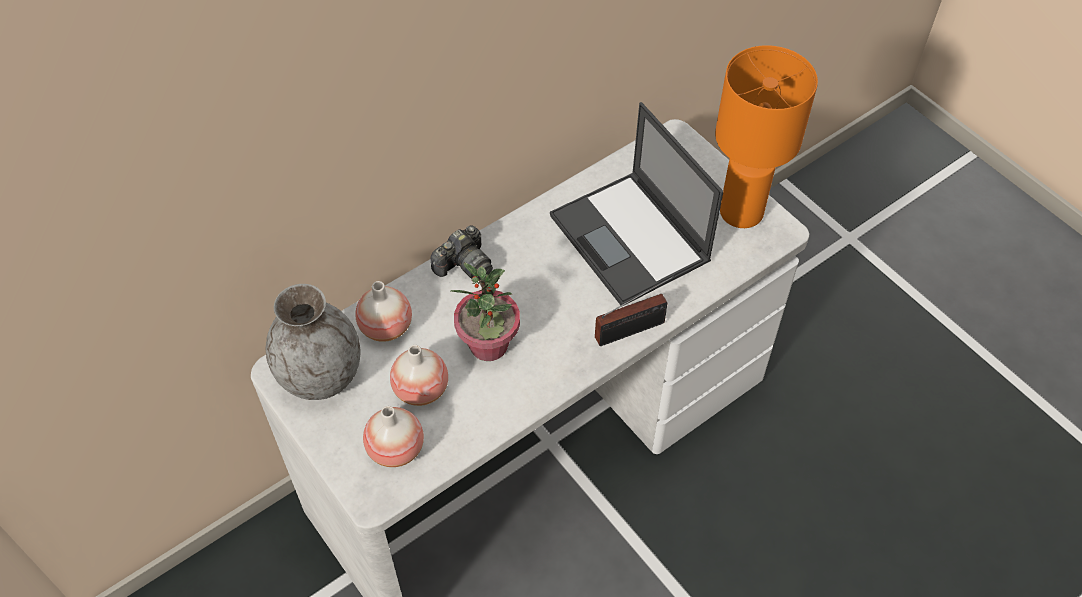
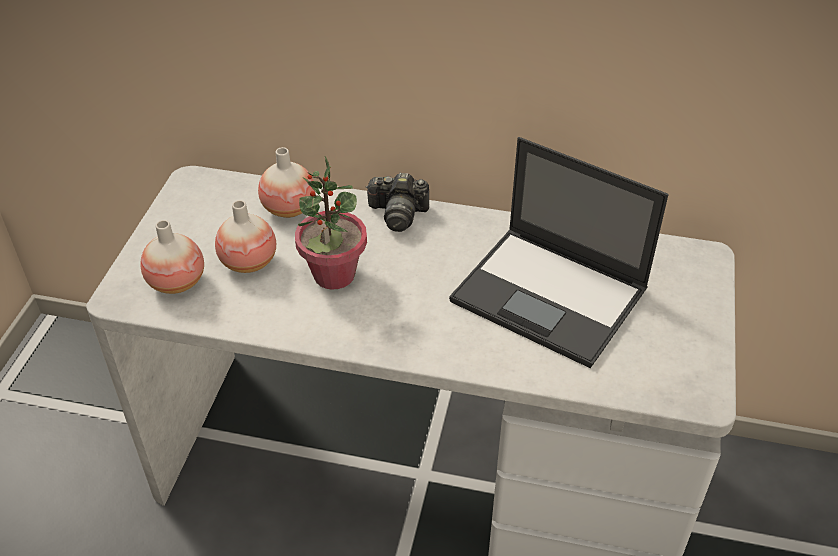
camera: 50 degrees right, 10 degrees down
(321, 375) = (208, 203): grey vase -> none
(631, 239) = (551, 296): laptop -> laptop turned 75 degrees counterclockwise
(634, 329) = (453, 357): radio -> none
(741, 213) = (682, 354): orange table lamp -> none

